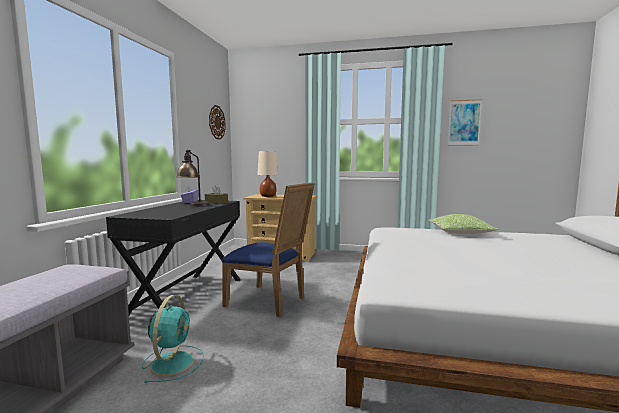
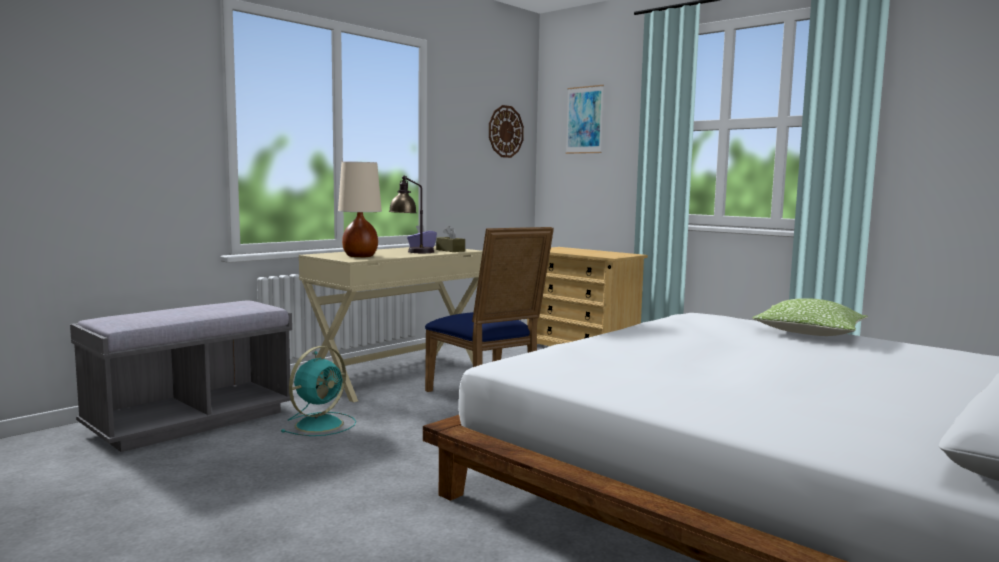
camera: 30 degrees right, 0 degrees up
(187, 298) = (396, 375): black desk -> beige desk
(268, 196) = (564, 250): beige table lamp -> beige table lamp (360, 256)
(464, 123) = (940, 123): picture -> picture (584, 120)

